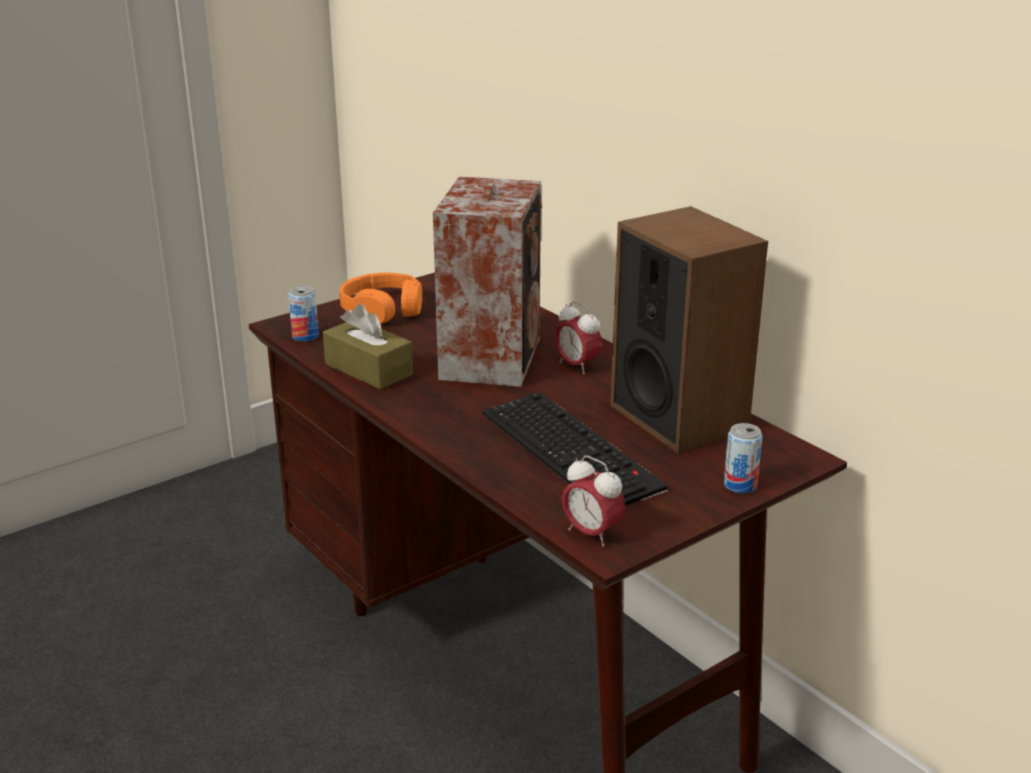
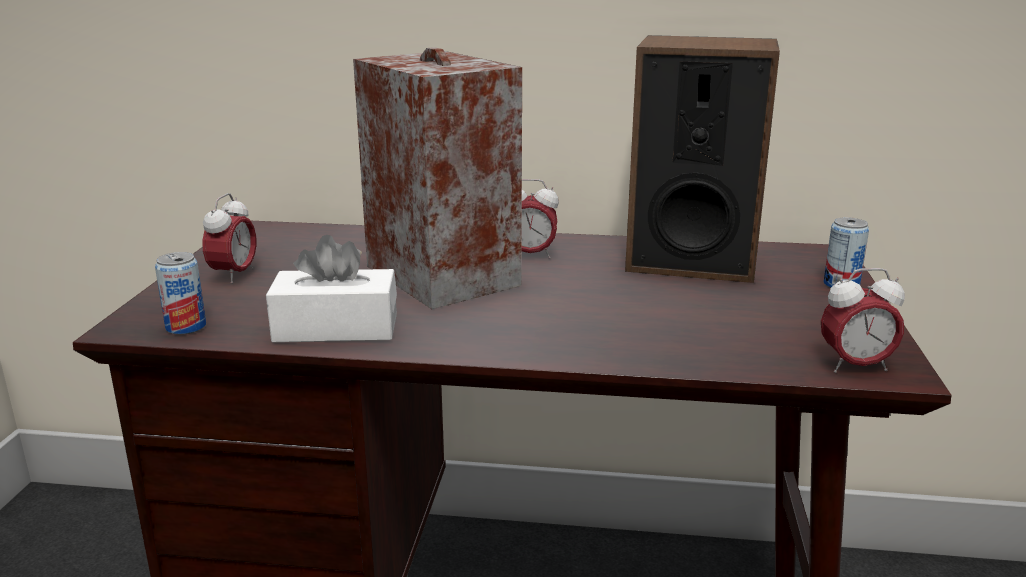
camera: 45 degrees left, 5 degrees down
(368, 369) = (336, 328): brown tissue box -> white tissue box
(383, 310) = (234, 275): orange headphones -> alarm clock
(574, 451) = (683, 313): keyboard -> none

